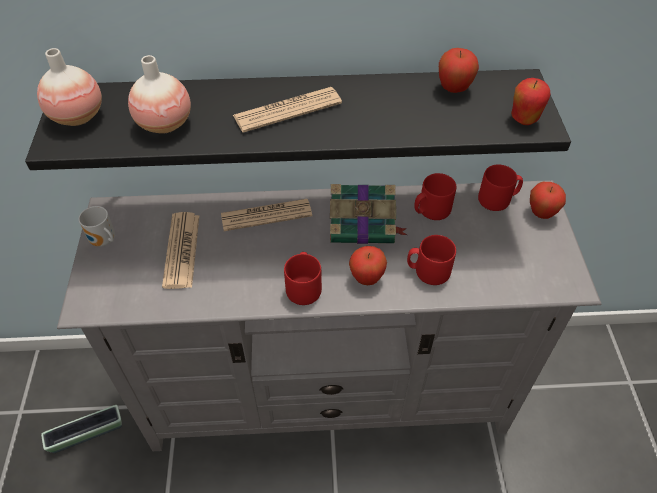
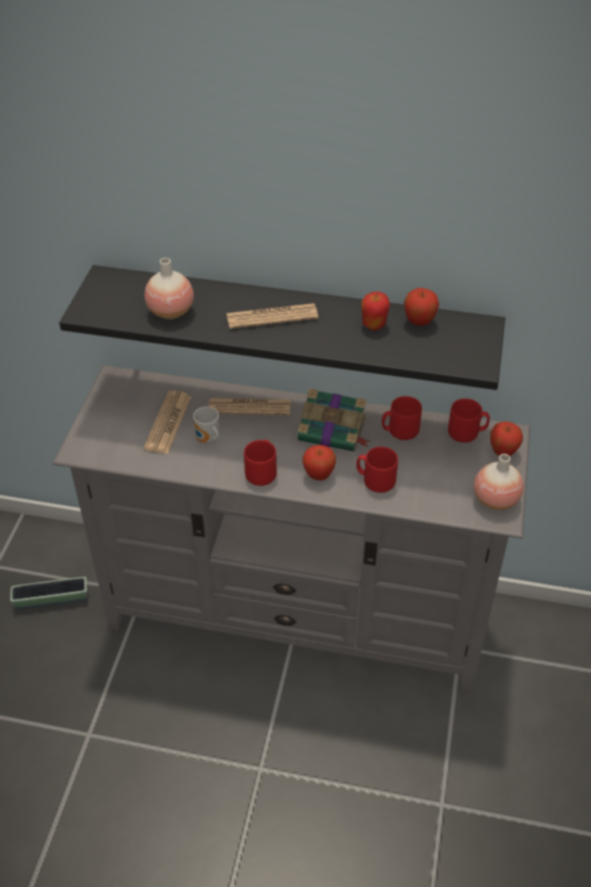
camera: 15 degrees right, 5 degrees down
(77, 117) = (105, 294): vase -> vase (495, 500)
(104, 242) = (105, 404): mug -> mug (208, 440)
(524, 119) = (467, 357): apple -> apple (374, 325)

